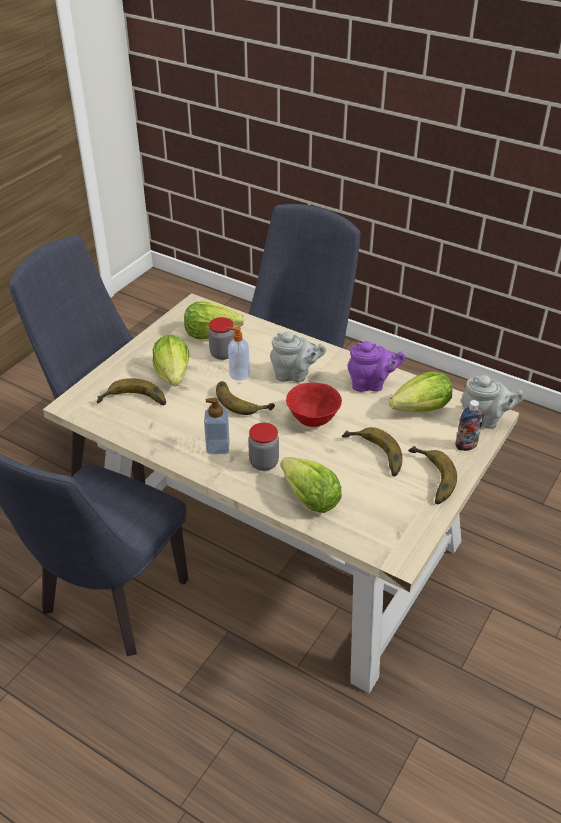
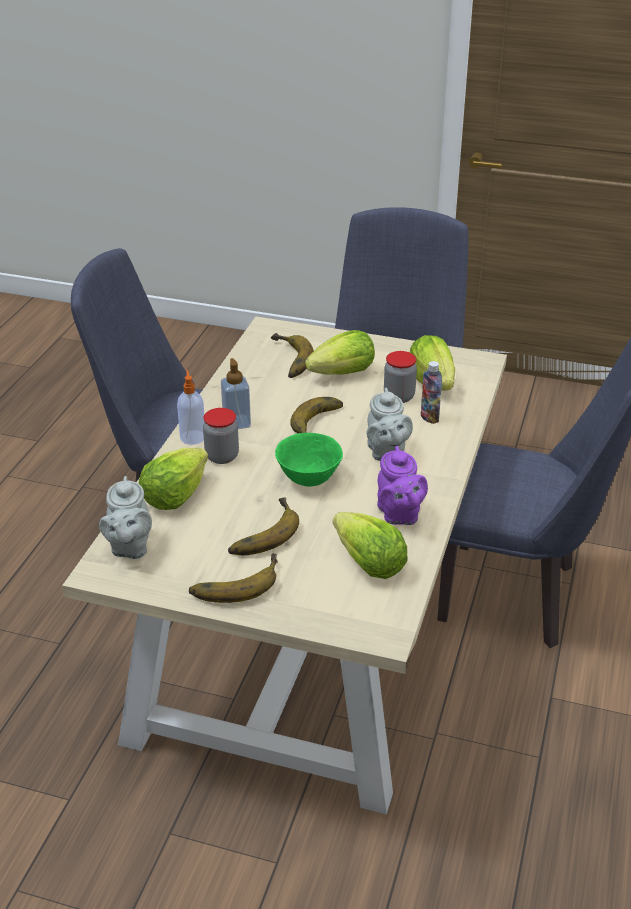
camera: 75 degrees right, 5 degrees down
(238, 374) = (367, 414): soap dispenser -> soap dispenser (192, 437)
(313, 419) = (309, 479): red bowl -> green bowl
(466, 446) = (309, 611): bottle -> bottle (429, 417)
(484, 420) = (370, 625): grey teapot -> grey teapot (129, 547)

